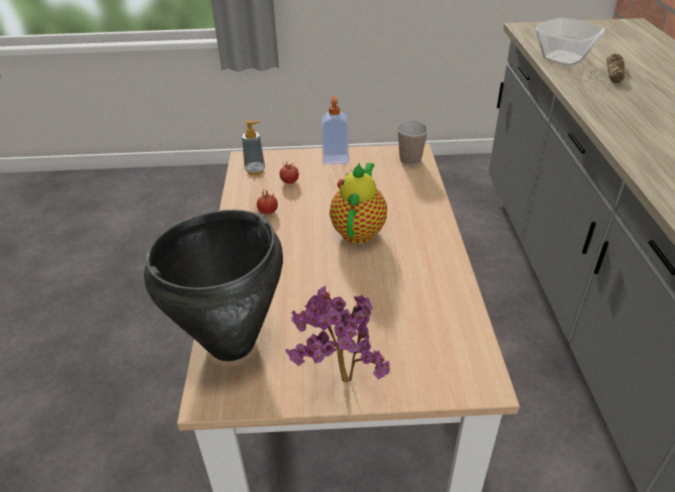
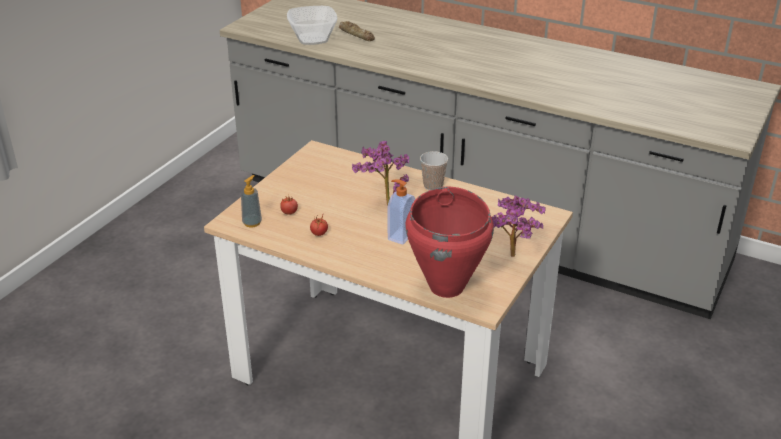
camera: 60 degrees left, 5 degrees down
(233, 343) = (447, 286): black cooking pot -> red cooking pot
(335, 159) = (283, 183): soap dispenser -> soap dispenser (400, 236)
(359, 230) = (384, 205): teapot -> potted plant
(410, 160) = (324, 155): cup -> cup (433, 186)

